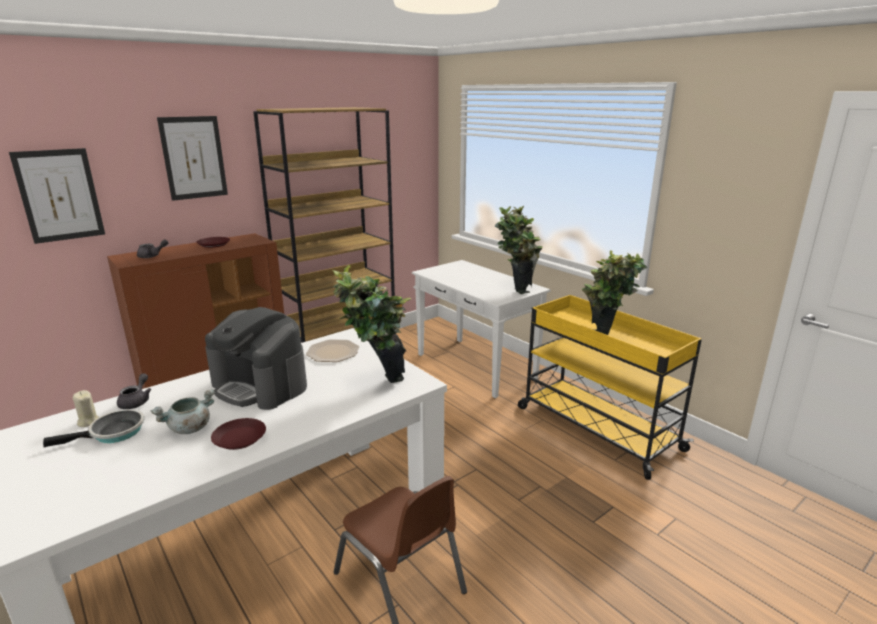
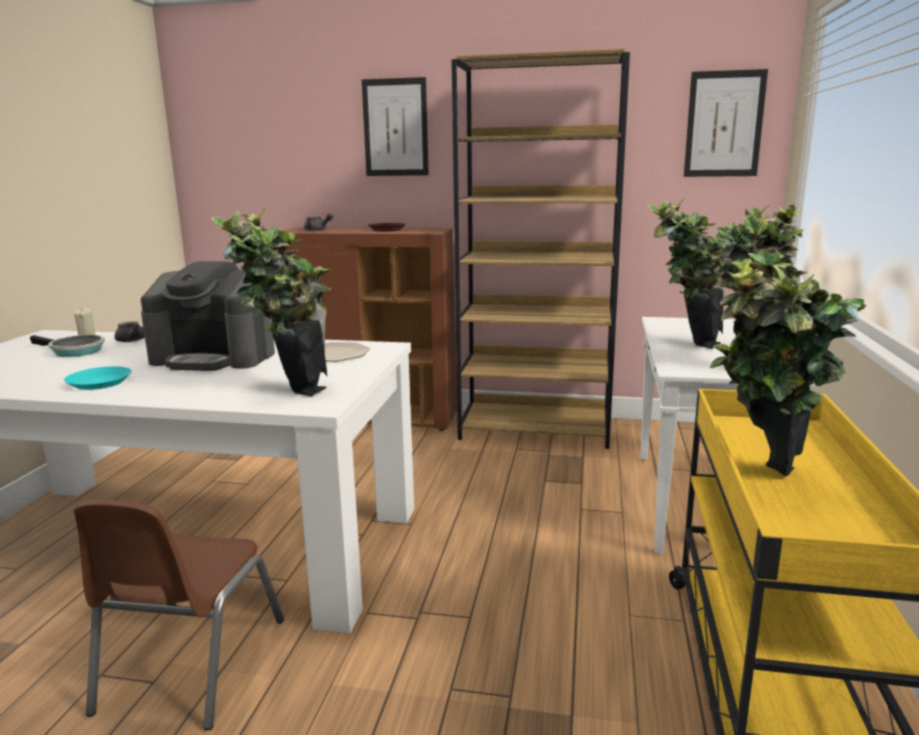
camera: 50 degrees right, 5 degrees down
(59, 195) = (268, 159): picture -> picture (724, 124)
(189, 429) = (102, 365): grey cooking pot -> none
(239, 438) = (99, 383): brown plate -> turquoise plate
(260, 386) = (215, 357): coffee machine -> coffee machine turned 75 degrees counterclockwise
(466, 283) = (684, 342): none -> potted plant

